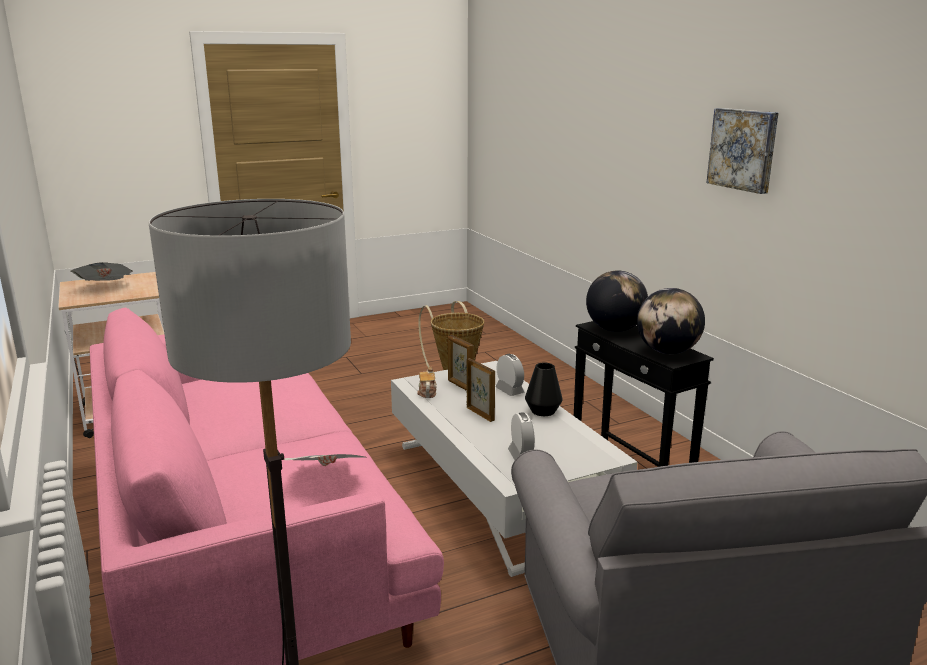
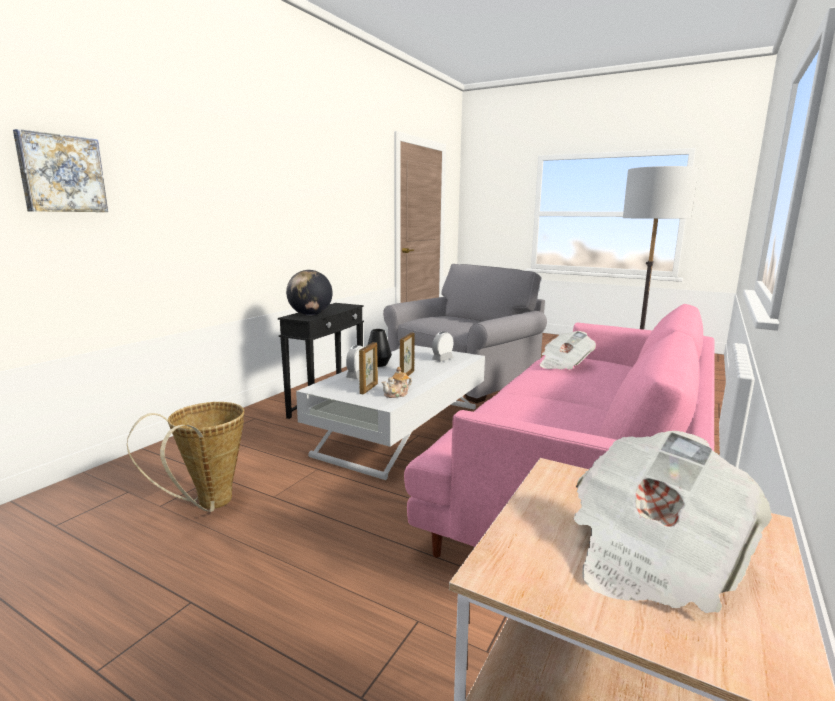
camera: 125 degrees left, 5 degrees down
(667, 352) = (338, 307): globe -> none
(744, 149) = (267, 181): picture -> picture (61, 174)

